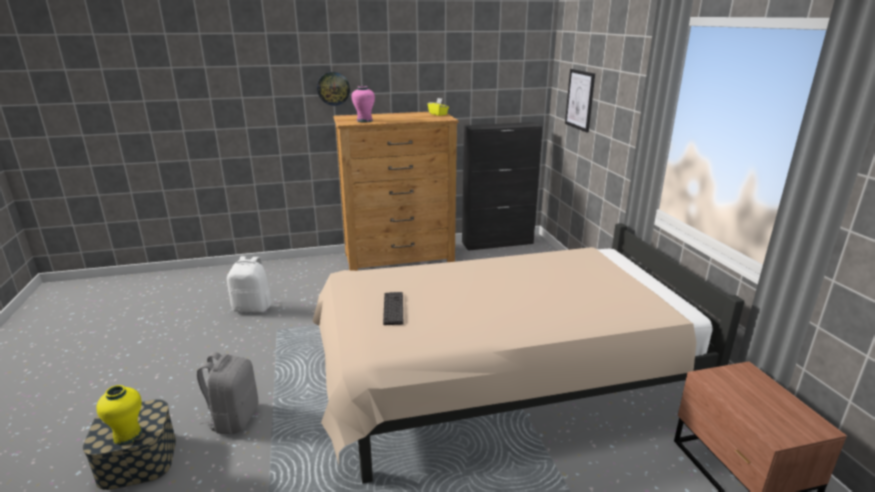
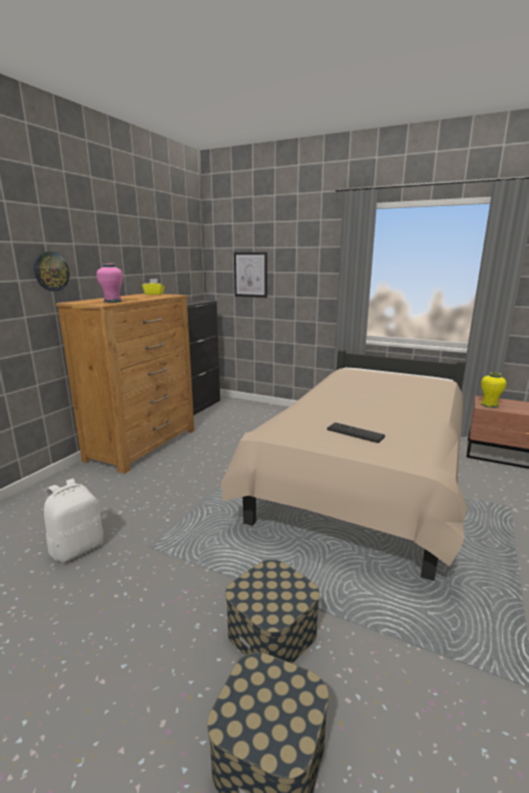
camera: 50 degrees left, 5 degrees down
(128, 435) = (295, 710): yellow vase -> yellow vase (489, 405)
(234, 418) = (272, 631): grey backpack -> storage box

